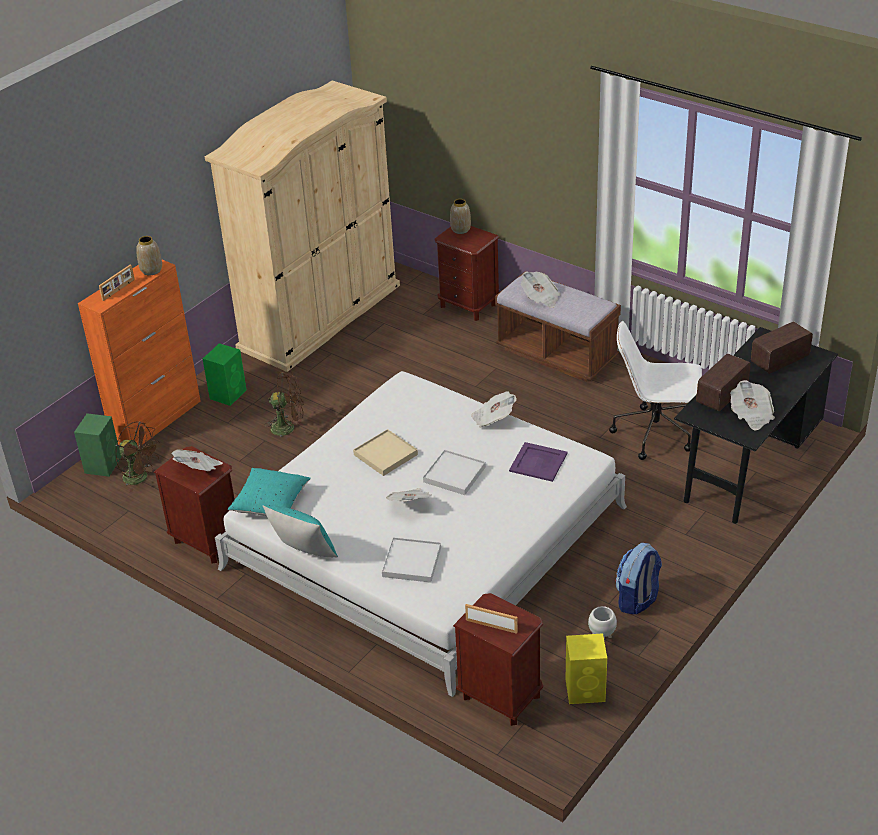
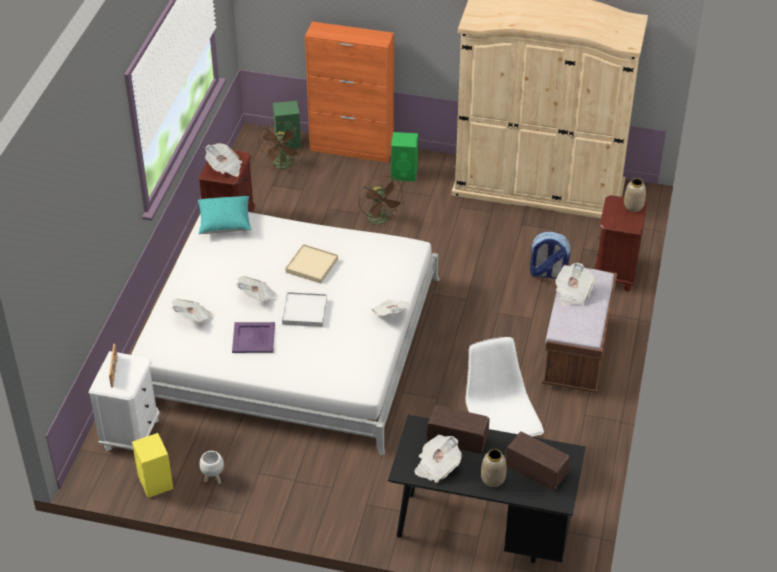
camera: 65 degrees right, 5 degrees up
(119, 290) = (338, 33): picture frame -> none
(151, 270) = (372, 39): vase -> vase (492, 479)
(303, 554) = (179, 258): turquoise pillow -> none
(411, 562) = (193, 318): white tray -> newspaper
(500, 697) = (131, 434): brown nightstand -> white nightstand
(537, 462) = (344, 357): purple tray -> purple tray (253, 337)
(637, 600) = (270, 490): backpack -> backpack (547, 273)

